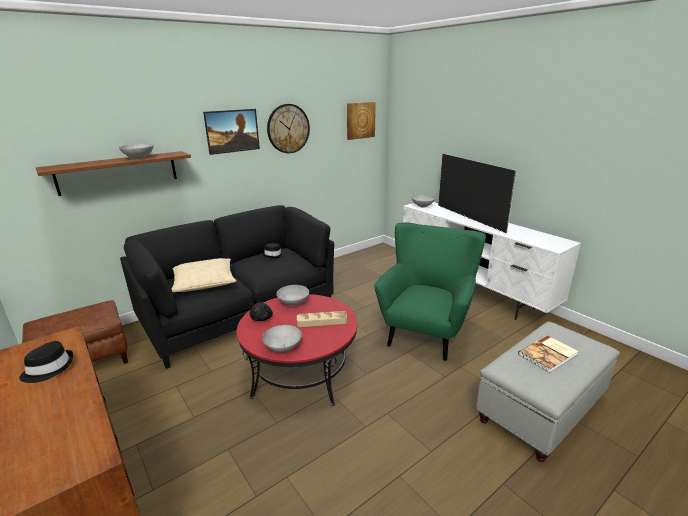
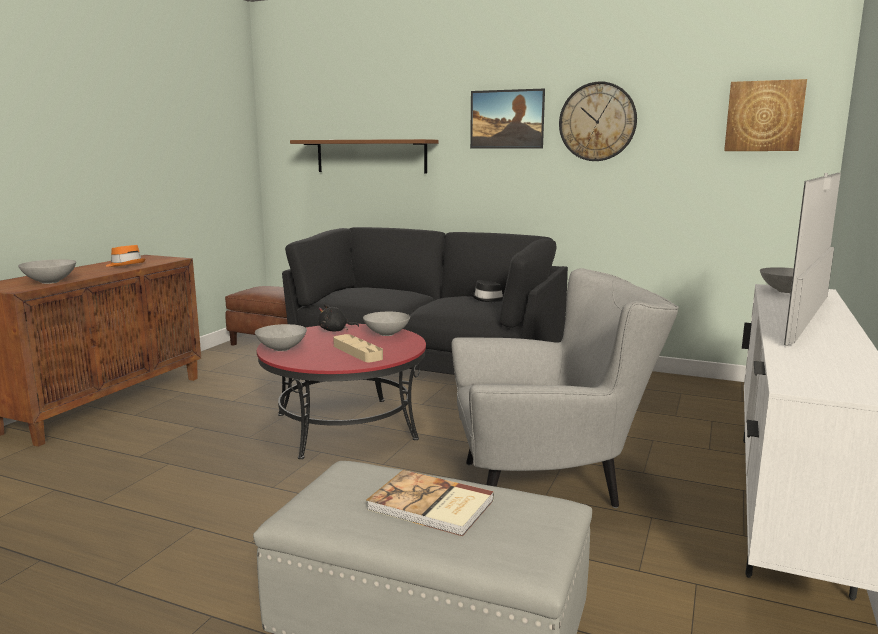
camera: 60 degrees right, 10 degrees down
(49, 368) = (125, 264): black hat -> orange hat
(138, 158) = (379, 139): grey bowl -> grey bowl (50, 282)
(204, 282) = (376, 295): beige pillow -> none
(426, 331) = (551, 485): green armchair -> grey armchair

